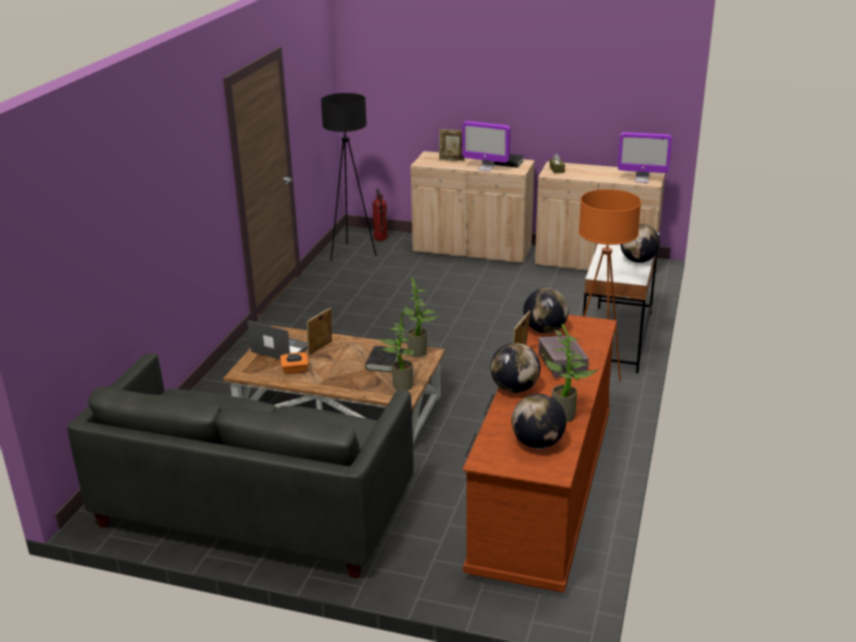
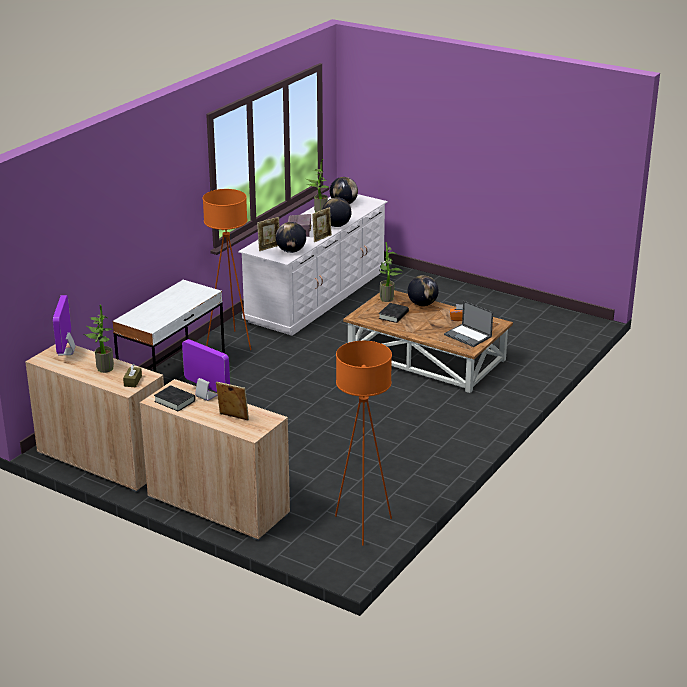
camera: 165 degrees left, 0 degrees up
(254, 507) = (494, 313): grey sofa -> none
(320, 349) = (437, 331): picture frame -> picture frame (269, 247)
(352, 253) = (362, 526): black floor lamp -> orange floor lamp
(380, 238) = (316, 548): fire extinguisher -> none
(420, 352) = (363, 318): potted plant -> potted plant (102, 368)
(542, 492) = (317, 296): brown dresser -> white dresser
(638, 261) = (164, 298): globe -> globe (422, 304)
(642, 180) = (66, 352): monitor -> monitor turned 120 degrees counterclockwise

